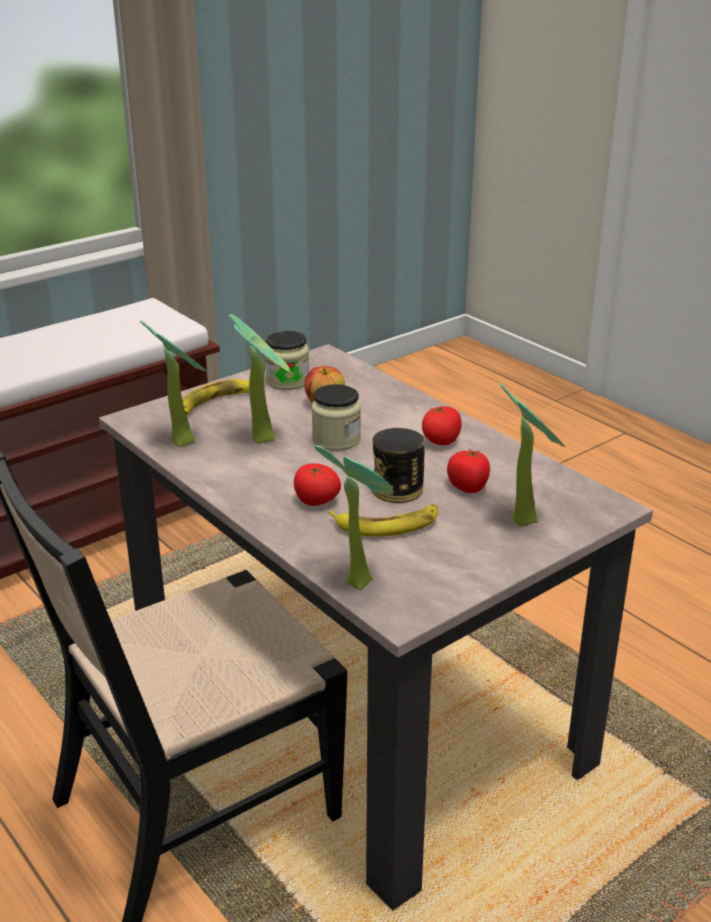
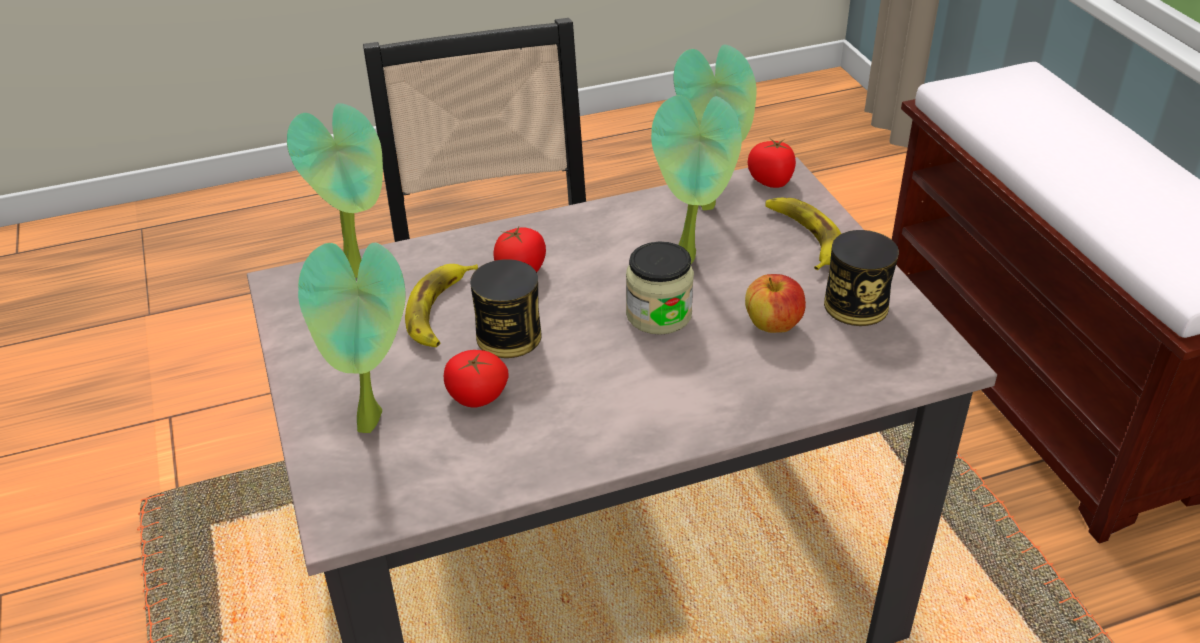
camera: 110 degrees right, 10 degrees up
(287, 381) = (856, 305): jar -> can
(441, 441) = (608, 407): tomato -> tomato (771, 181)

